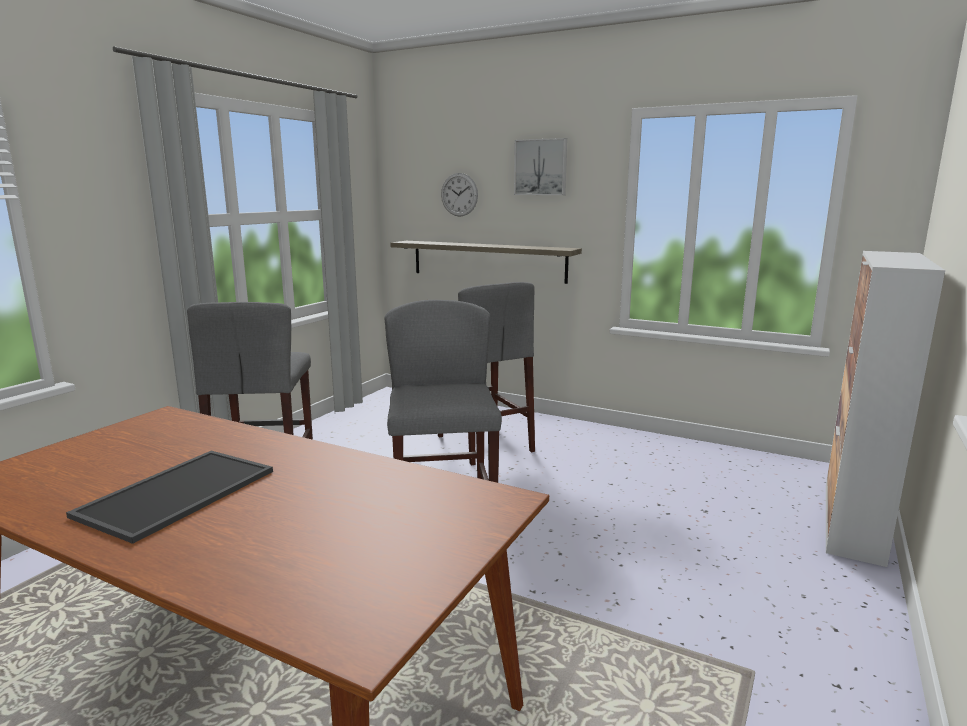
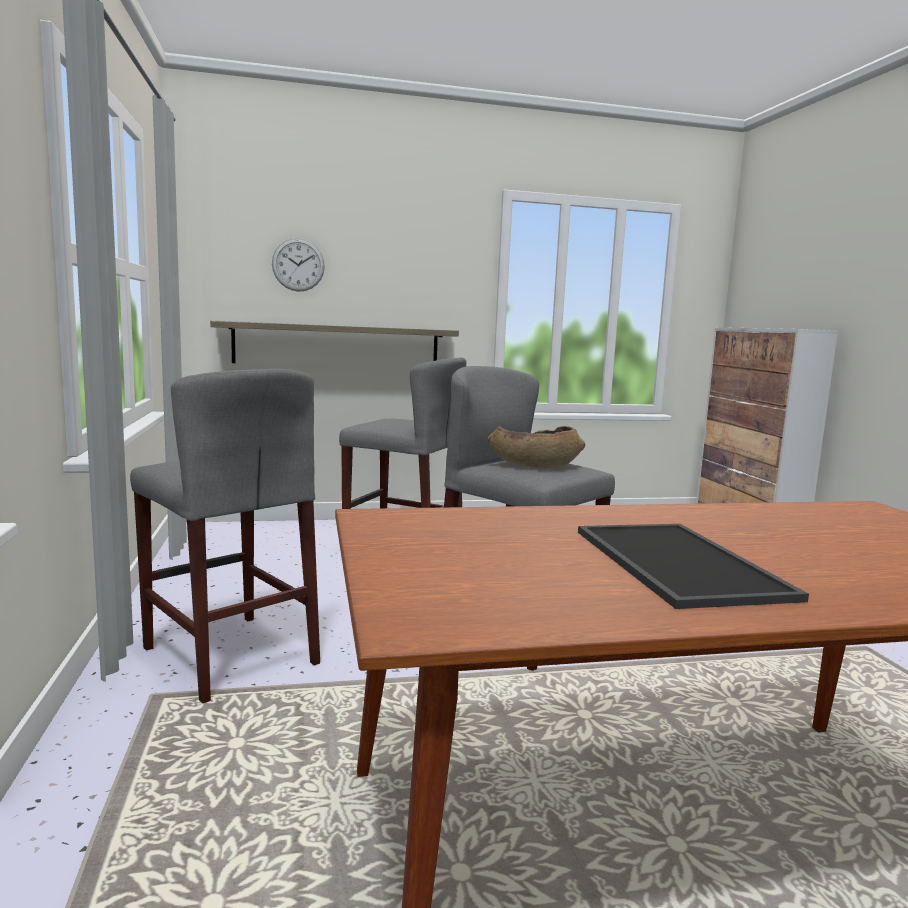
camera: 40 degrees left, 5 degrees down
(437, 392) = (534, 465): none -> brown bowl
(541, 167) = (405, 240): picture -> none

